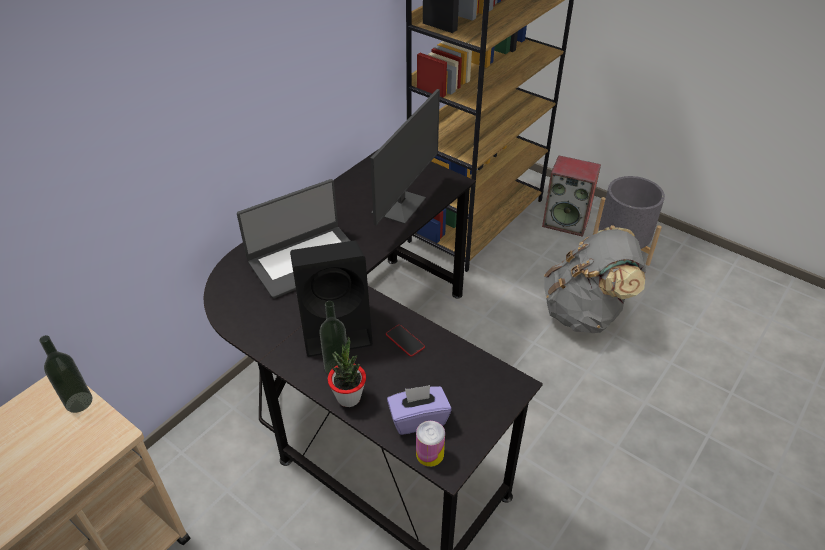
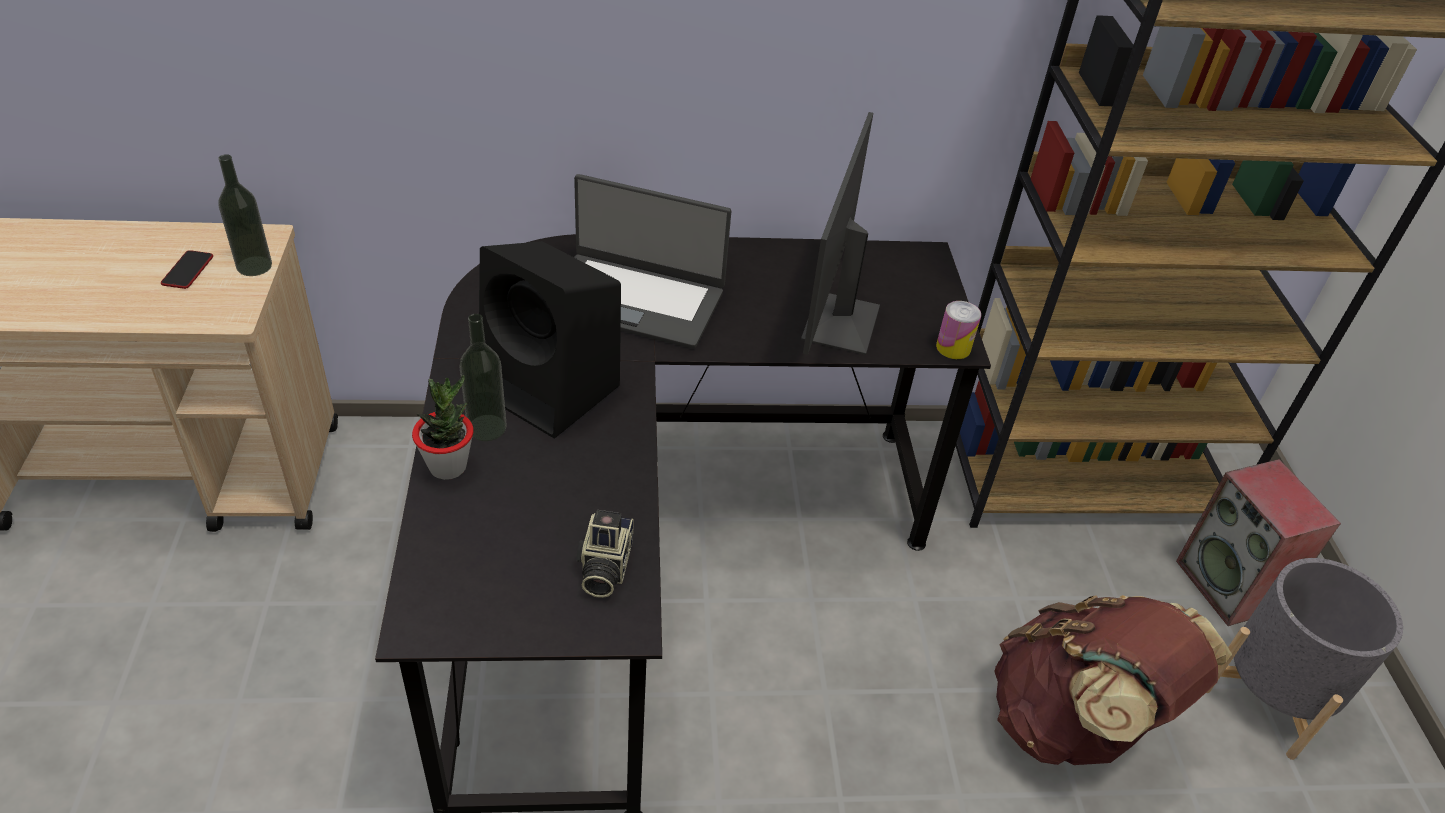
camera: 45 degrees right, 0 degrees up
(400, 206) = (838, 322): monitor -> monitor turned 120 degrees clockwise
(405, 341) = (593, 465): phone -> phone (187, 270)
(418, 419) = (472, 552): purple tissue box -> none
(430, 454) = (423, 596): can -> can (953, 348)
(474, 374) = (603, 567): none -> camera
(585, 312) = (1073, 723): grey backpack -> brown backpack

